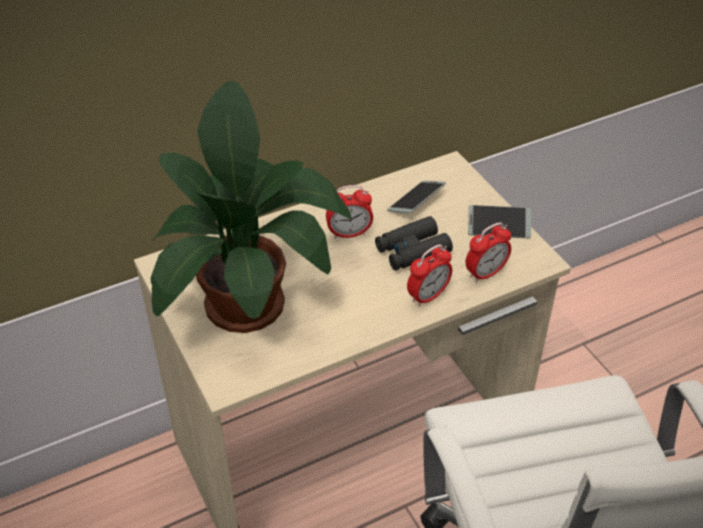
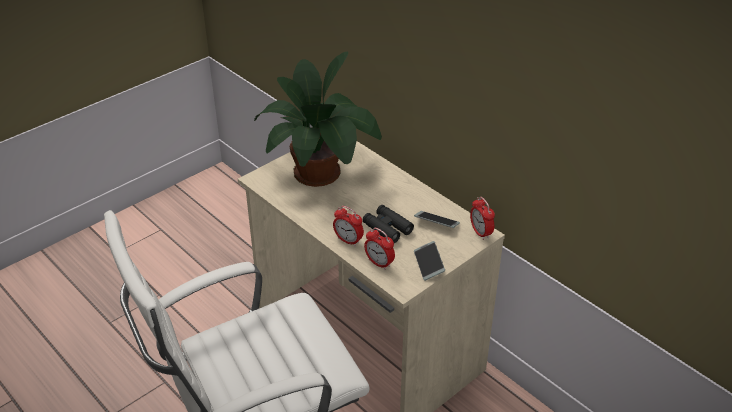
camera: 75 degrees right, 5 degrees down
(349, 233) = (391, 199): alarm clock -> alarm clock (480, 233)

